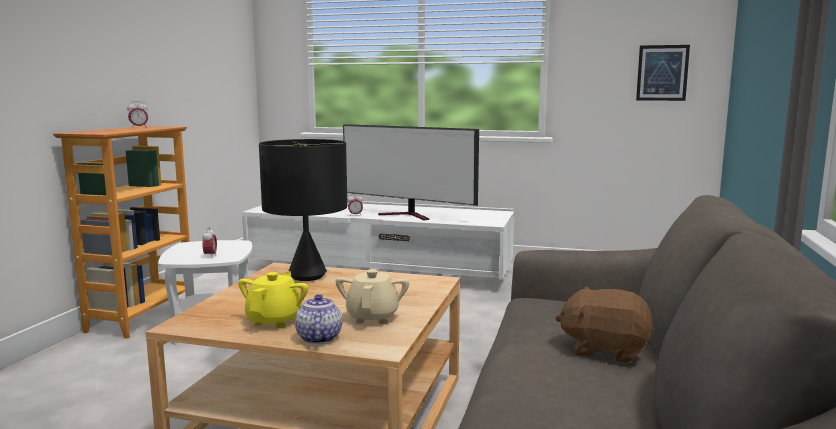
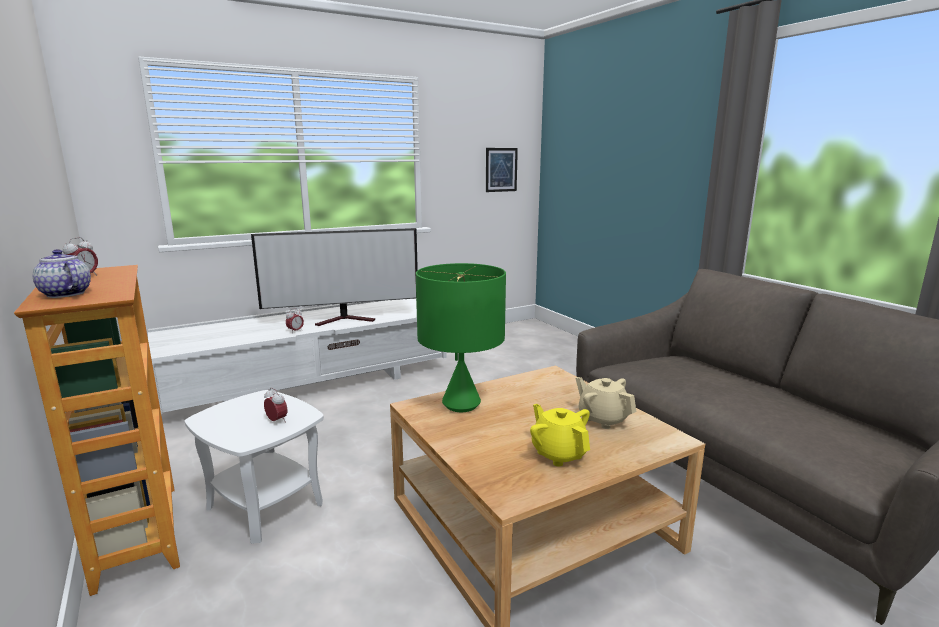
camera: 45 degrees left, 5 degrees up
(307, 276) = (461, 405): black table lamp -> green table lamp
(318, 337) = (624, 452): teapot -> teapot (65, 294)
(604, 350) = (743, 386): brown plush toy -> none

